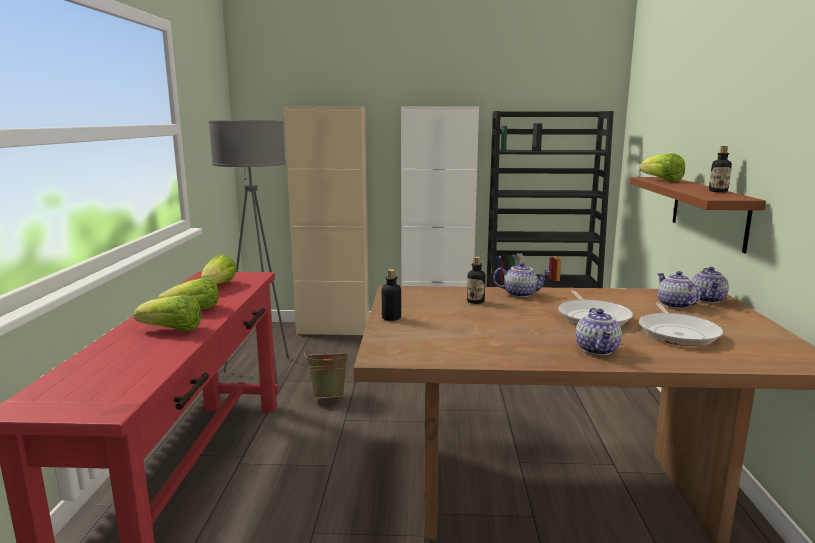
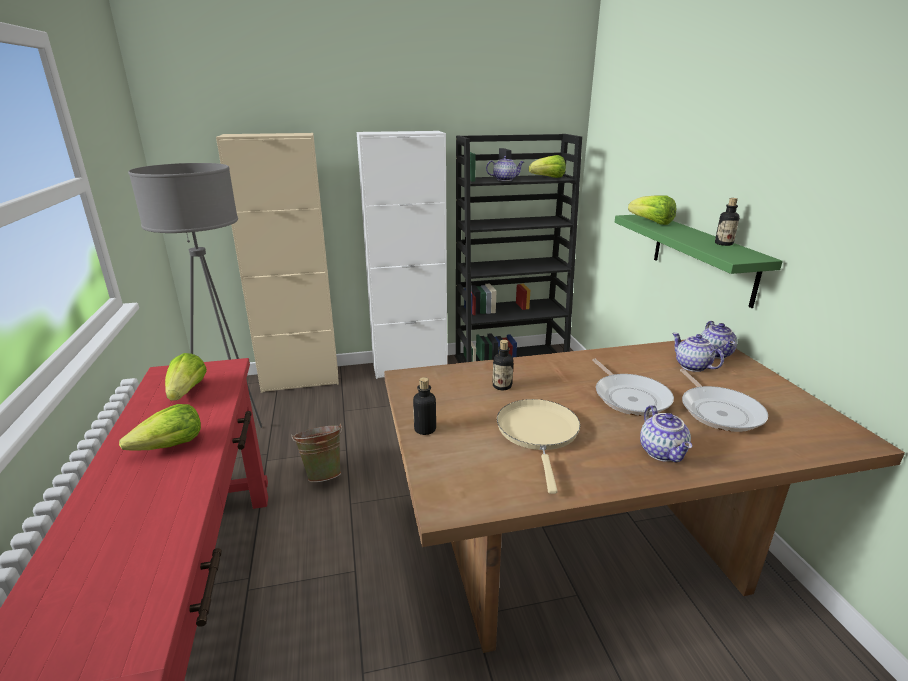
camera: 15 degrees left, 10 degrees up
(173, 330) = (155, 493): lettuce -> lettuce (548, 178)
(488, 329) = (538, 433): none -> beige frying pan
(520, 294) = (540, 367): teapot -> teapot (504, 179)
(708, 211) = (702, 257): brown shelf -> green shelf

